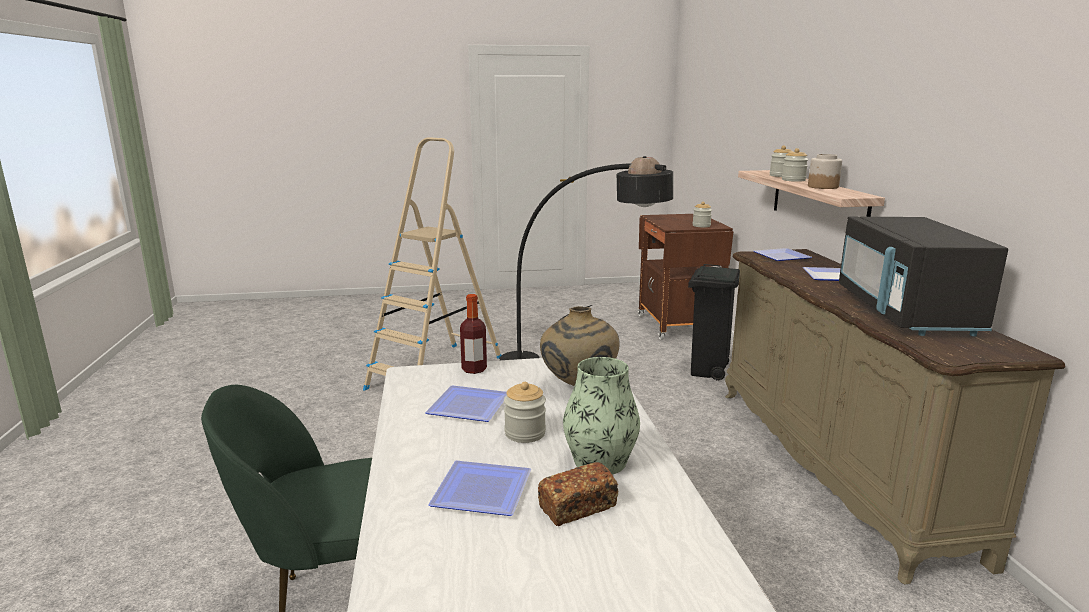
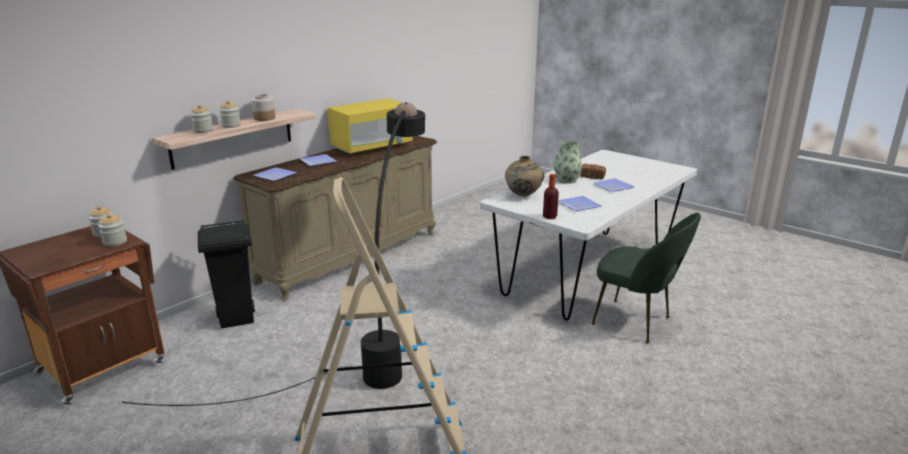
camera: 130 degrees left, 5 degrees up
(525, 433) = (574, 192): jar -> jar (115, 242)
(905, 313) = (372, 147): black microwave -> yellow microwave

